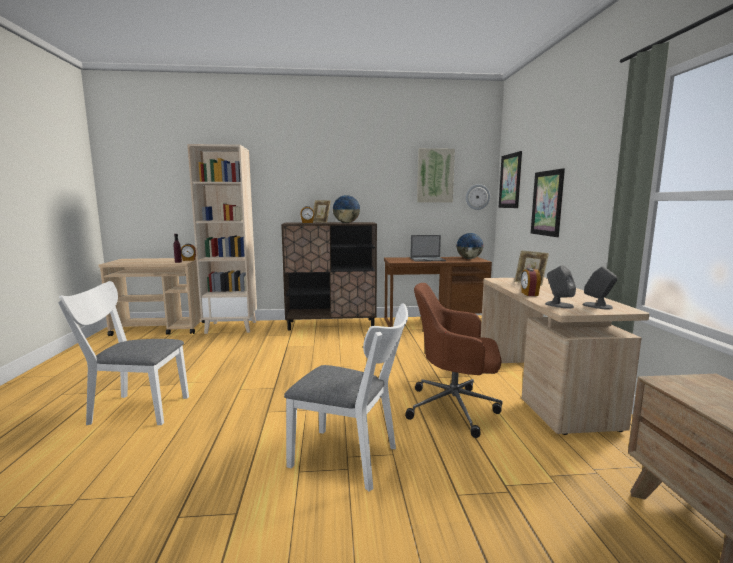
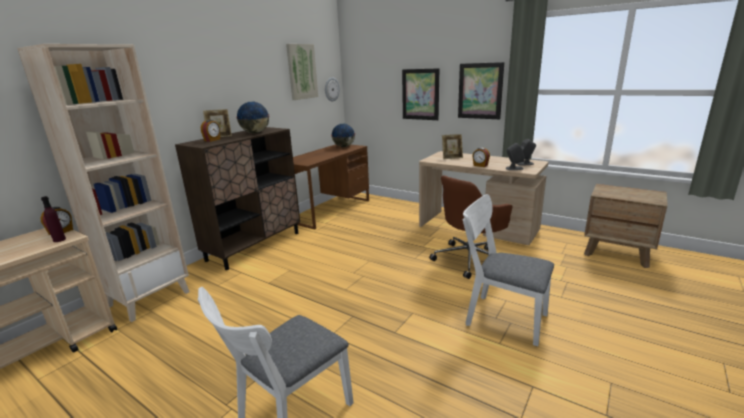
camera: 50 degrees left, 10 degrees up
(351, 459) = (500, 317): white chair -> white chair turned 120 degrees counterclockwise
(428, 259) = (320, 155): laptop -> none
(510, 181) = (363, 74): picture -> picture (480, 91)

